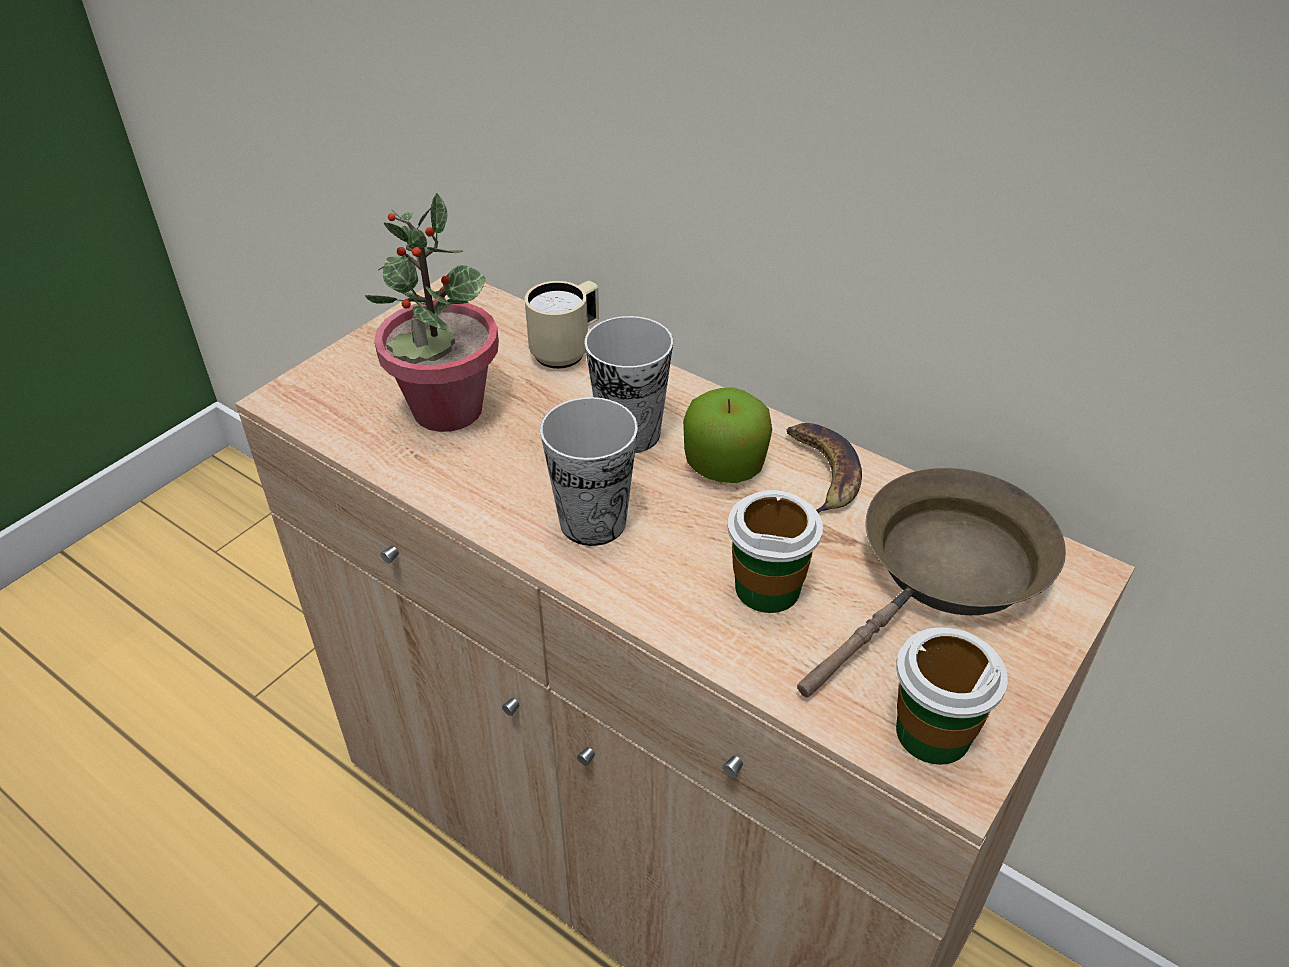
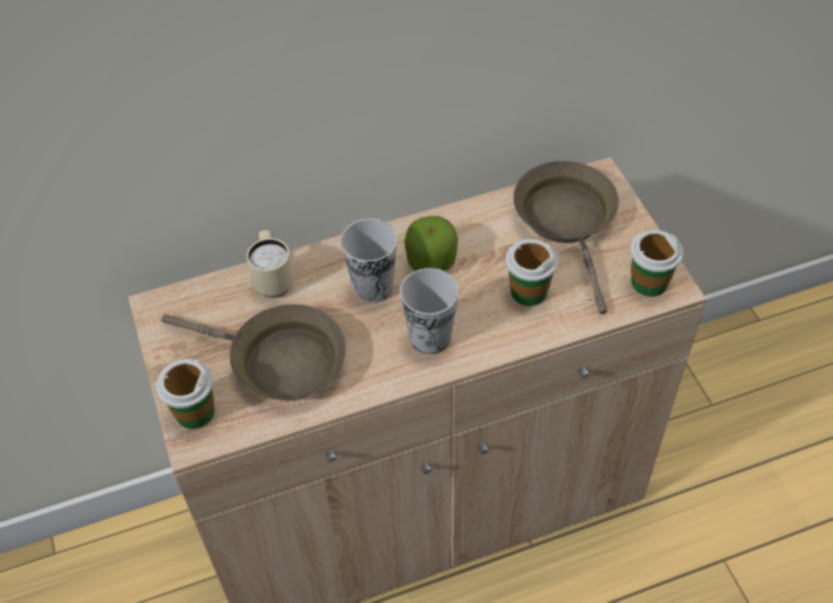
camera: 55 degrees left, 10 degrees up
(327, 381) = (194, 412): none -> cup
(447, 410) = (279, 361): potted plant -> brown frying pan
(820, 473) = (468, 226): banana -> none

